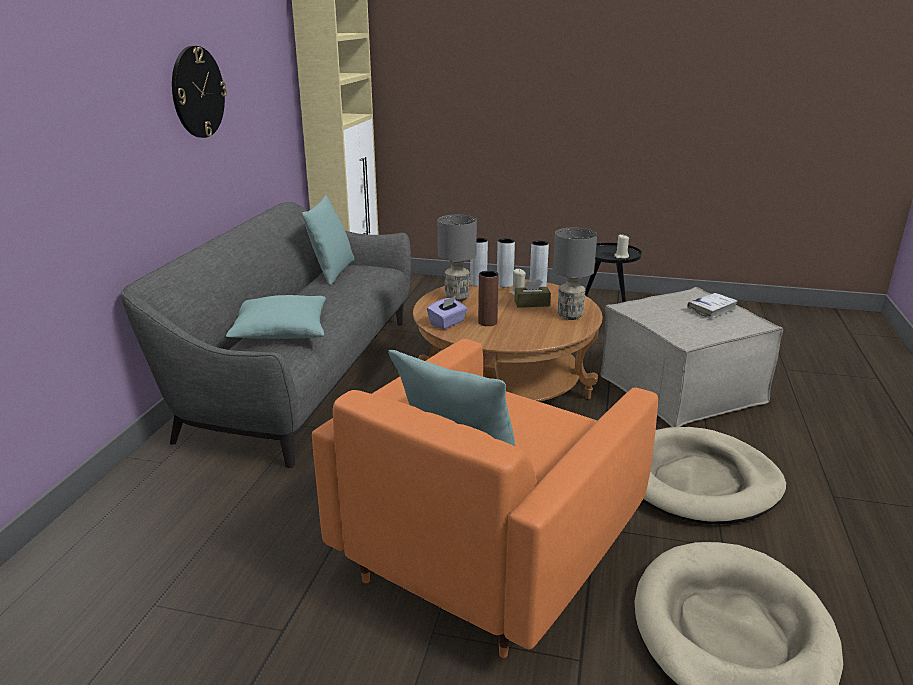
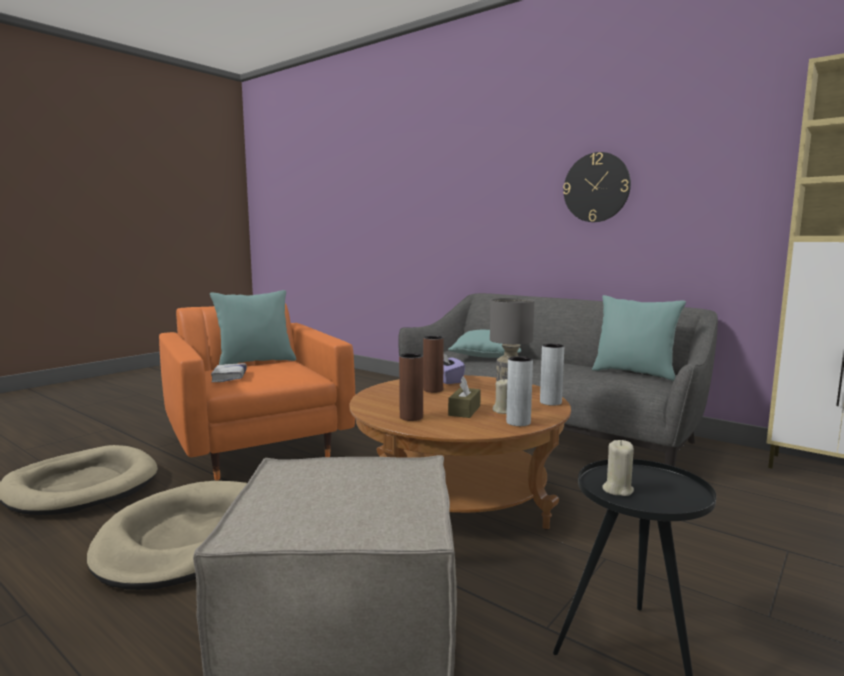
camera: 115 degrees right, 15 degrees down
(504, 284) = (539, 411): grey vase -> none
(569, 315) = (411, 417): grey table lamp -> brown vase
(711, 309) = (330, 509): white book -> white book (229, 377)

